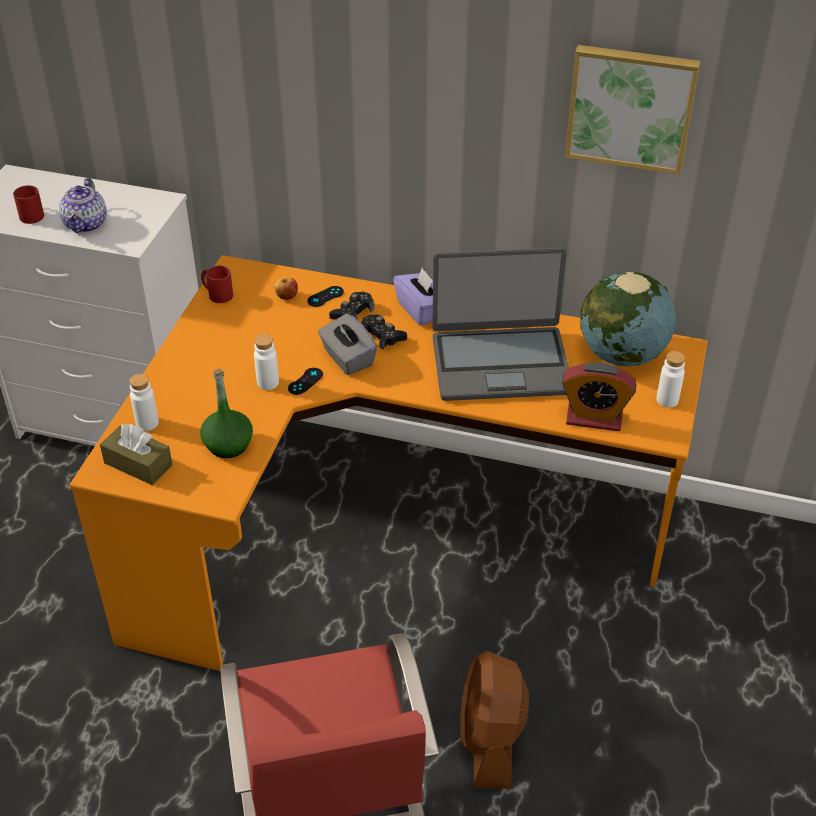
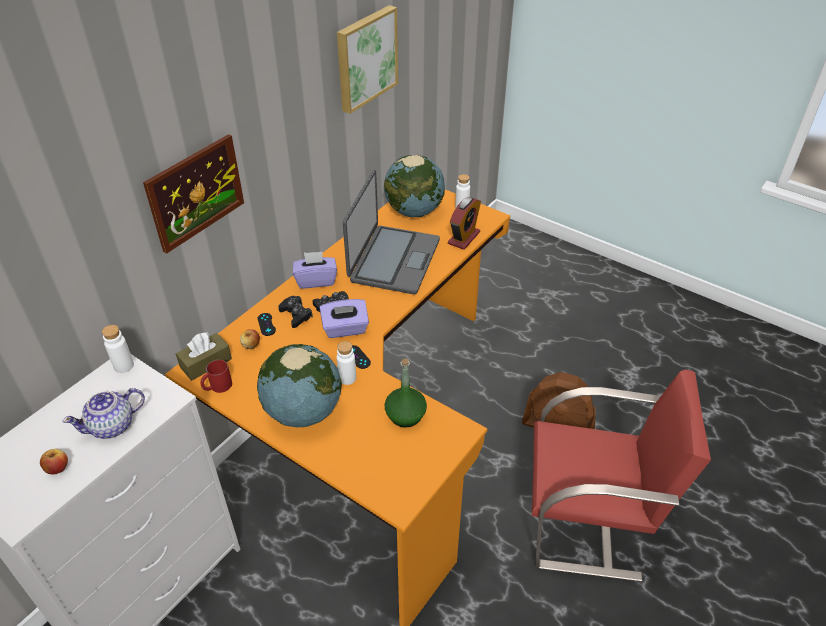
camera: 70 degrees left, 0 degrees up
(31, 213) = (57, 468): red mug -> apple
(86, 224) = (113, 426): teapot -> teapot turned 120 degrees clockwise
(138, 464) = (401, 476): brown tissue box -> brown tissue box (206, 363)
(147, 423) = (355, 462): white bottle -> white bottle (124, 366)
(204, 364) = (303, 412): none -> globe
(310, 103) = (196, 192): none -> picture
(347, 358) = (345, 329): grey tissue box -> purple tissue box

